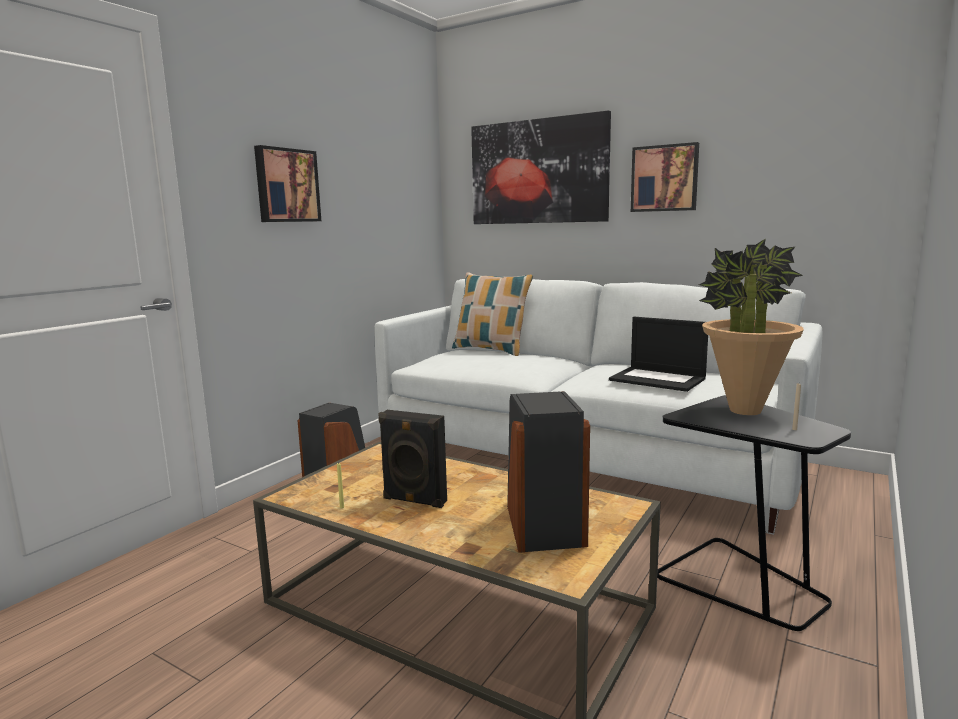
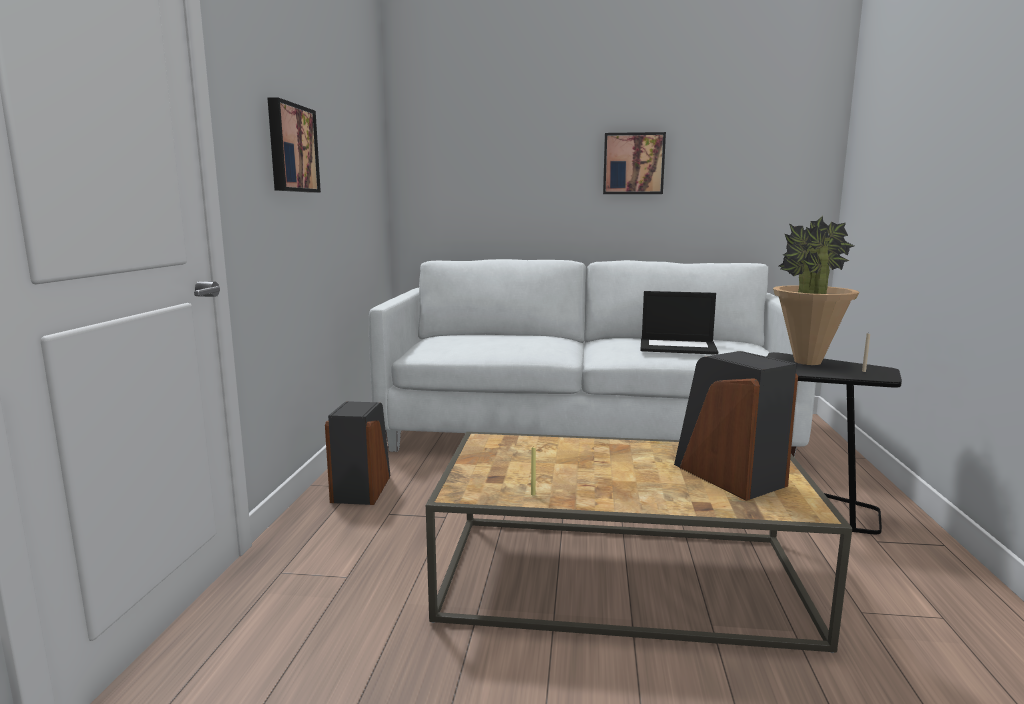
camera: 25 degrees left, 0 degrees up
(414, 501) = (592, 477): black speaker -> none
(491, 350) = (478, 333): pillow -> none
(538, 172) = (504, 151): picture -> none

